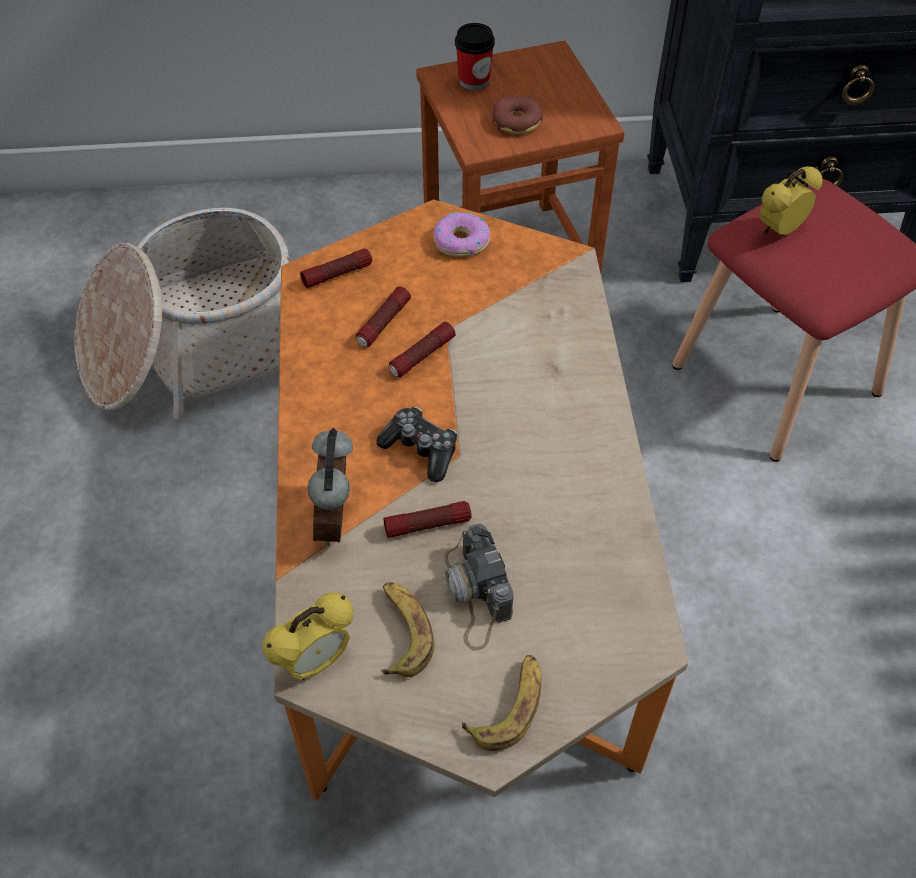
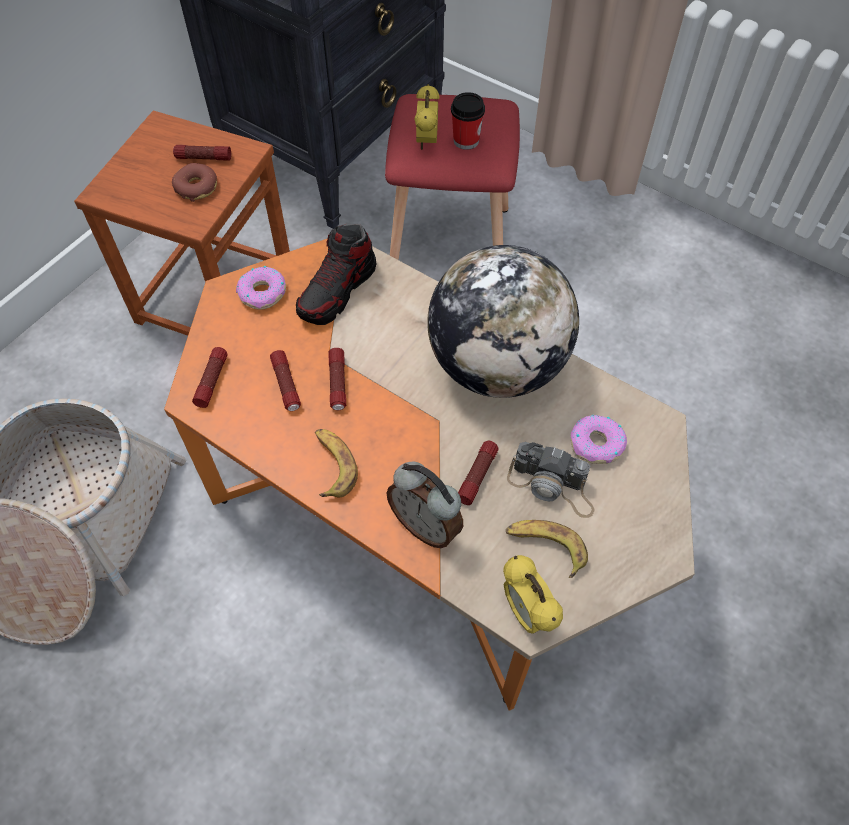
camera: 50 degrees left, 5 degrees up
(316, 661) = (526, 613): alarm clock -> alarm clock turned 150 degrees clockwise
(421, 449) = (414, 438): game controller -> none
(474, 81) = (129, 180): cup -> cup (466, 141)
(509, 706) = (644, 525): banana -> banana (332, 465)
(520, 287) = (337, 291): none -> shoe
(553, 103) = (203, 158): none -> flashlight
(563, 602) = (596, 444): none -> donut
(570, 459) = (497, 365): none -> globe

